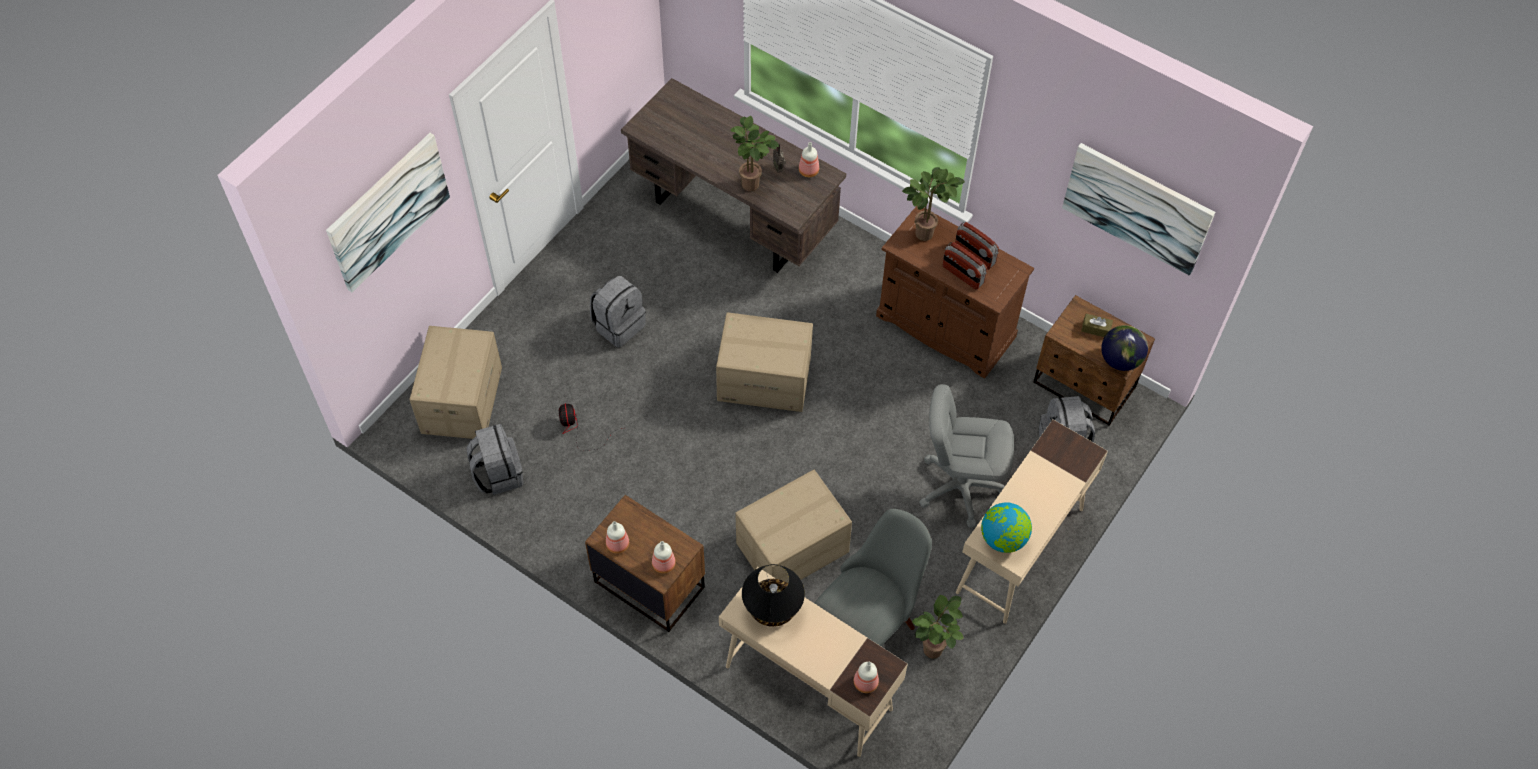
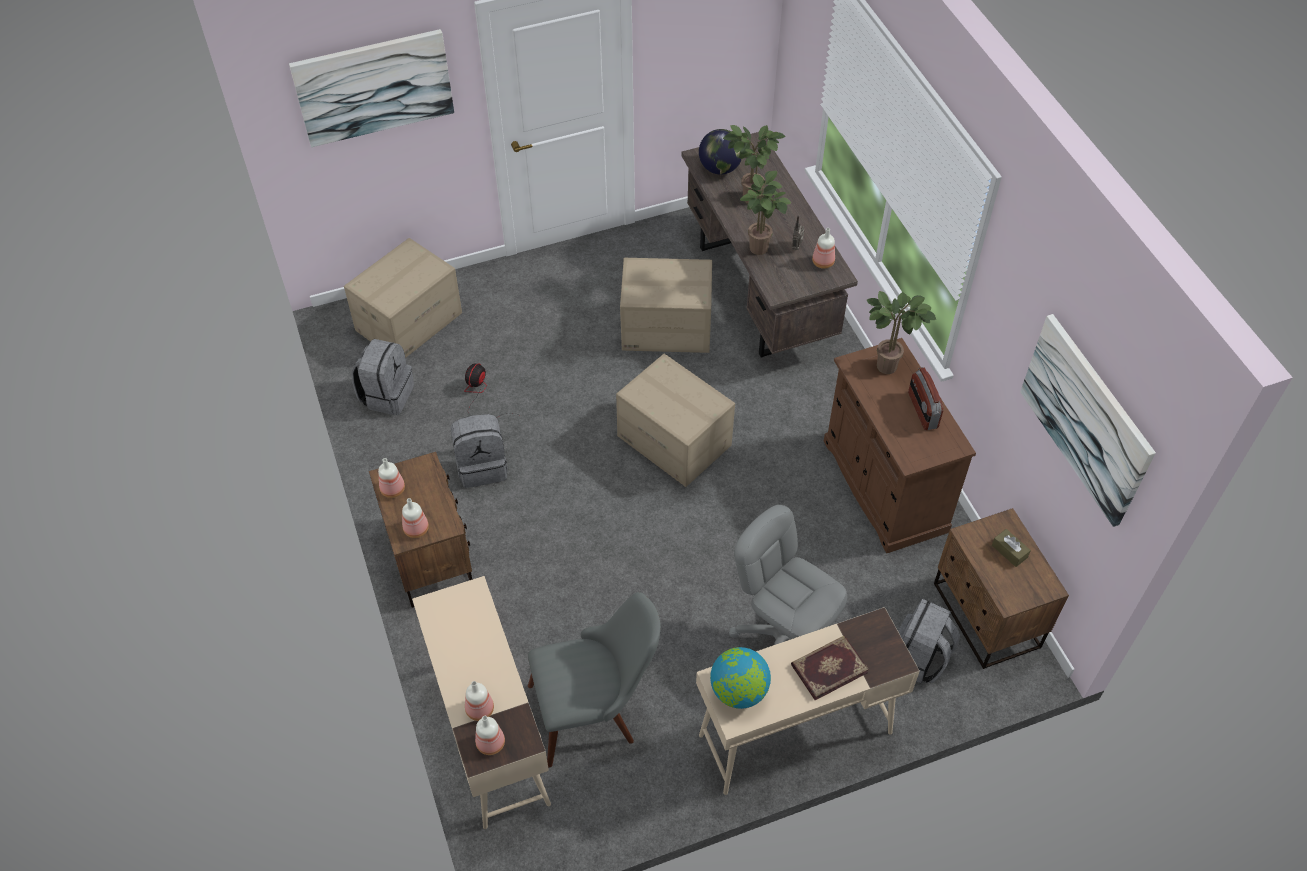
camera: 35 degrees right, 5 degrees down
(618, 325) = (585, 329): grey backpack -> grey backpack (482, 466)
(772, 607) = (465, 619): black table lamp -> none
(792, 549) = (579, 601): cardboard box -> cardboard box (666, 328)
(837, 665) = (479, 709): none -> bottle
(932, 653) = (631, 777): potted plant -> potted plant (749, 200)
(962, 275) = (895, 422): radio -> none
(1048, 485) = (828, 667): none -> book
(1120, 360) = (1012, 595): globe -> globe (720, 168)

